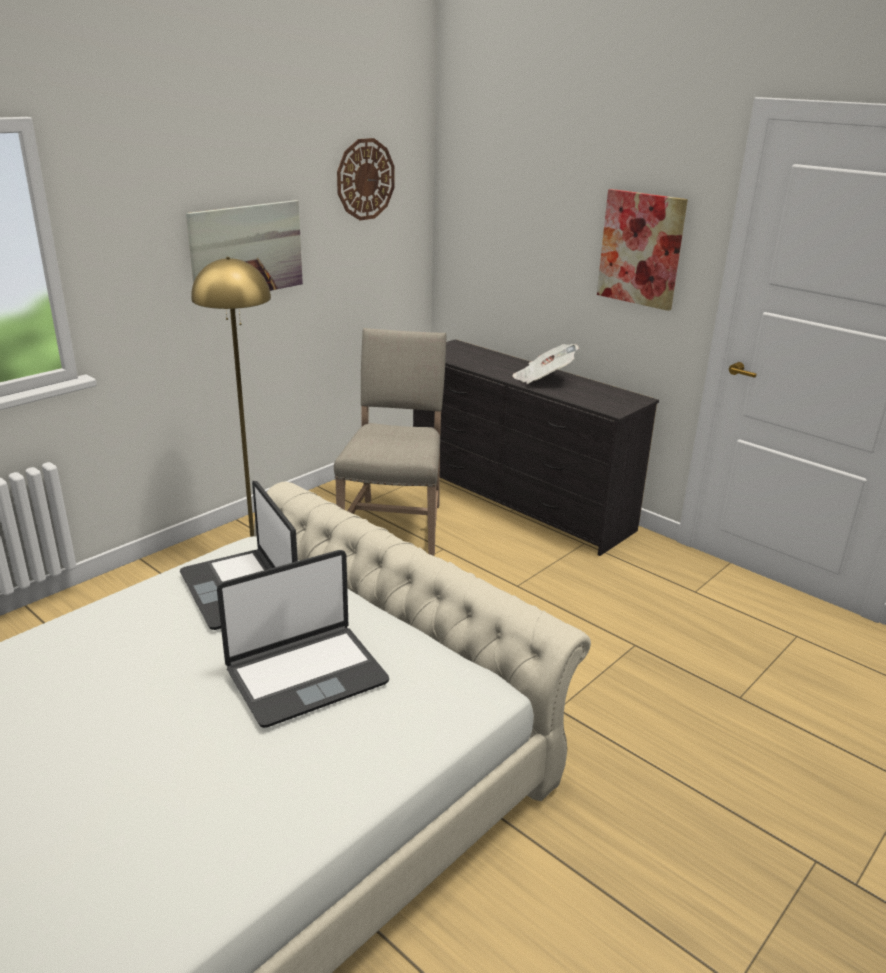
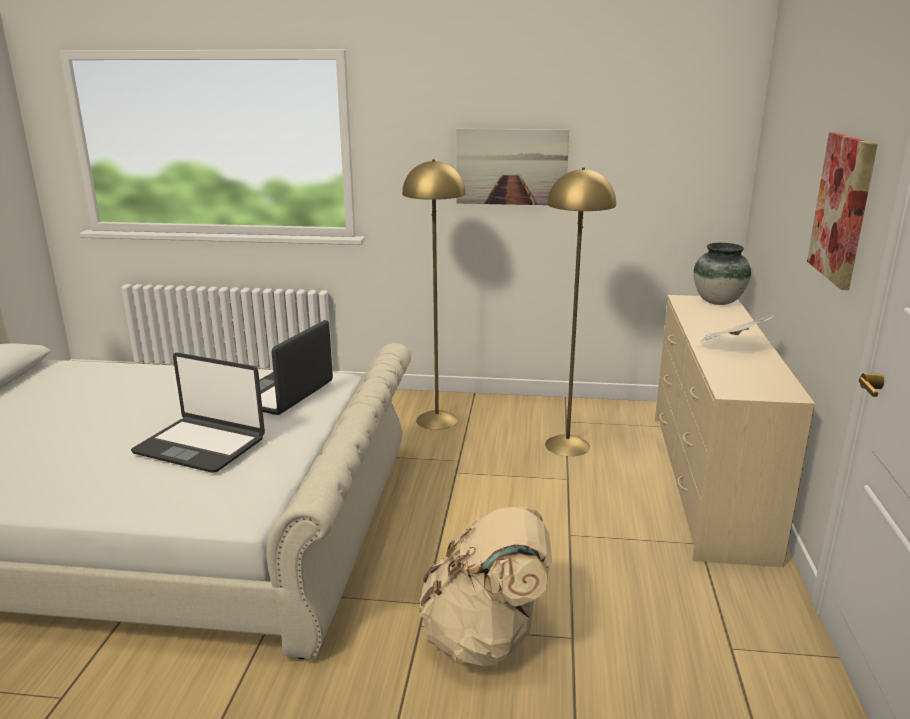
camera: 55 degrees right, 5 degrees down
(365, 179) = (657, 117): wall clock -> none
(395, 524) = (567, 445): beige chair -> yellow floor lamp
(456, 347) = (718, 302): none -> vase
(517, 501) = (706, 481): black dresser -> beige dresser
(602, 683) = (486, 638): none -> beige backpack

